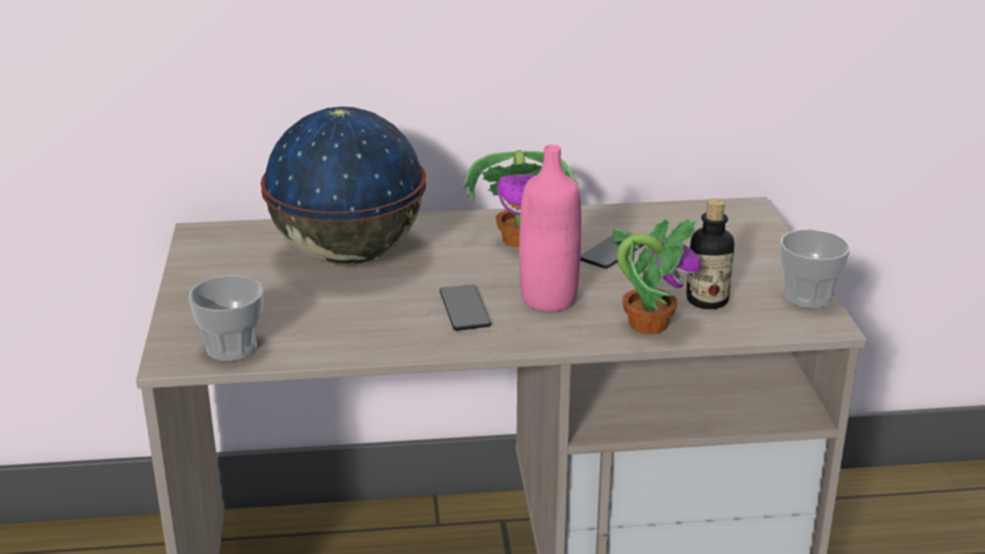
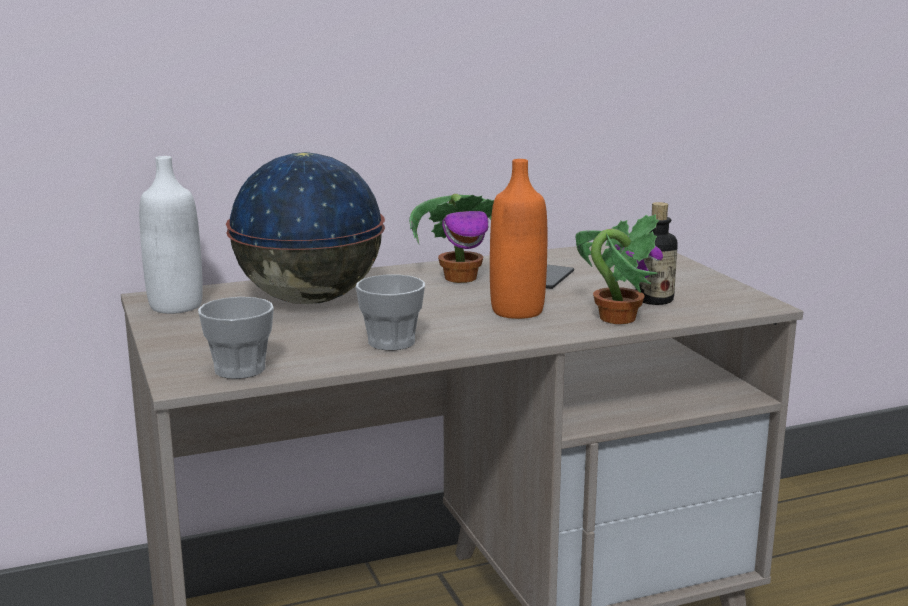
camera: 15 degrees left, 10 degrees down
(217, 248) = (175, 306): none -> white bottle
(464, 309) = (446, 324): phone -> none
(548, 299) = (517, 311): pink bottle -> orange bottle
(808, 297) = (734, 291): cup -> cup (391, 342)

